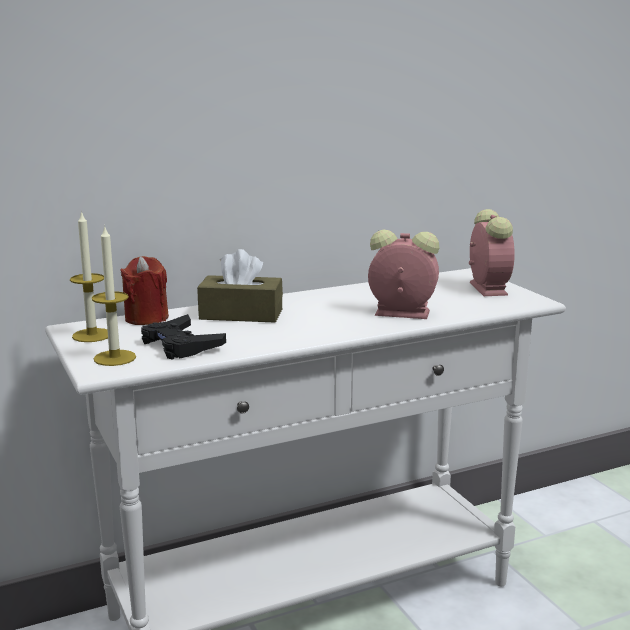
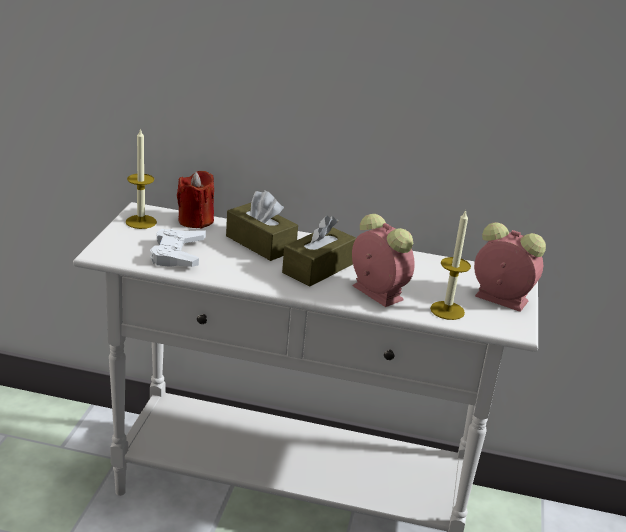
camera: 35 degrees right, 10 degrees up
(115, 358) = (123, 247): candle -> candle (447, 310)
(180, 345) = (177, 254): black game controller -> white game controller
(324, 314) = (318, 268): none -> brown tissue box
(486, 288) = (499, 298): alarm clock -> alarm clock turned 90 degrees counterclockwise

